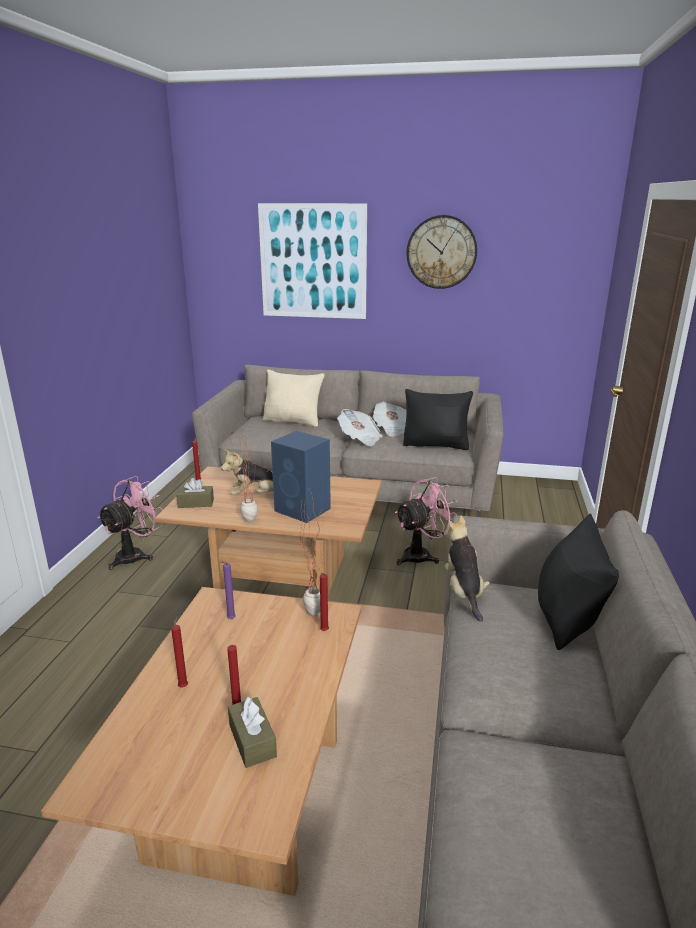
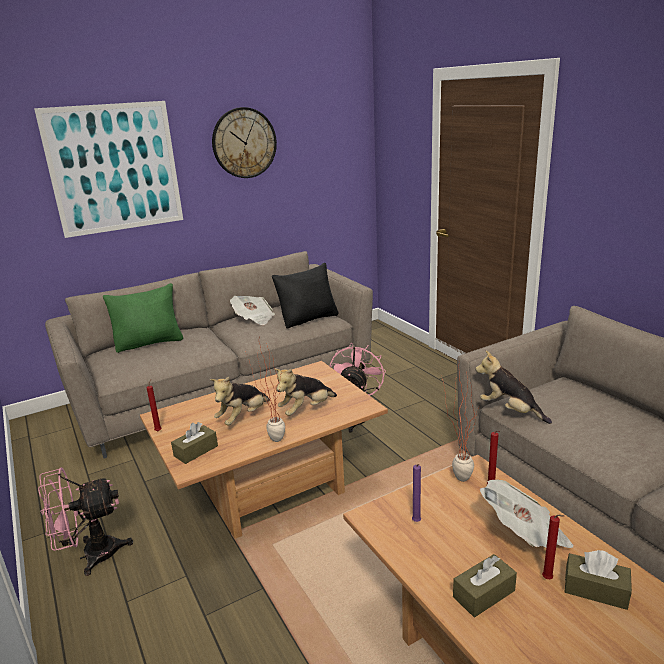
camera: 40 degrees left, 0 degrees up
(135, 555) = (91, 555): pink fan -> pink fan turned 105 degrees counterclockwise
(184, 686) = (483, 594): red candle -> brown tissue box
(293, 421) = (149, 343): beige pillow -> green pillow
(303, 510) = (306, 410): blue speaker -> plush toy
(360, 439) = (240, 336): newspaper -> newspaper (524, 534)
(568, 618) = (584, 395): black pillow -> none

